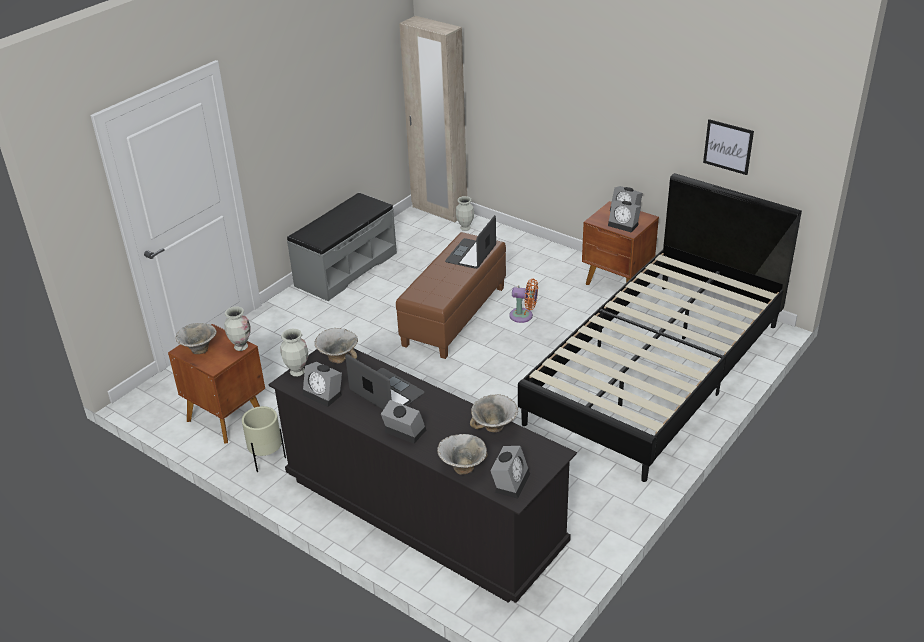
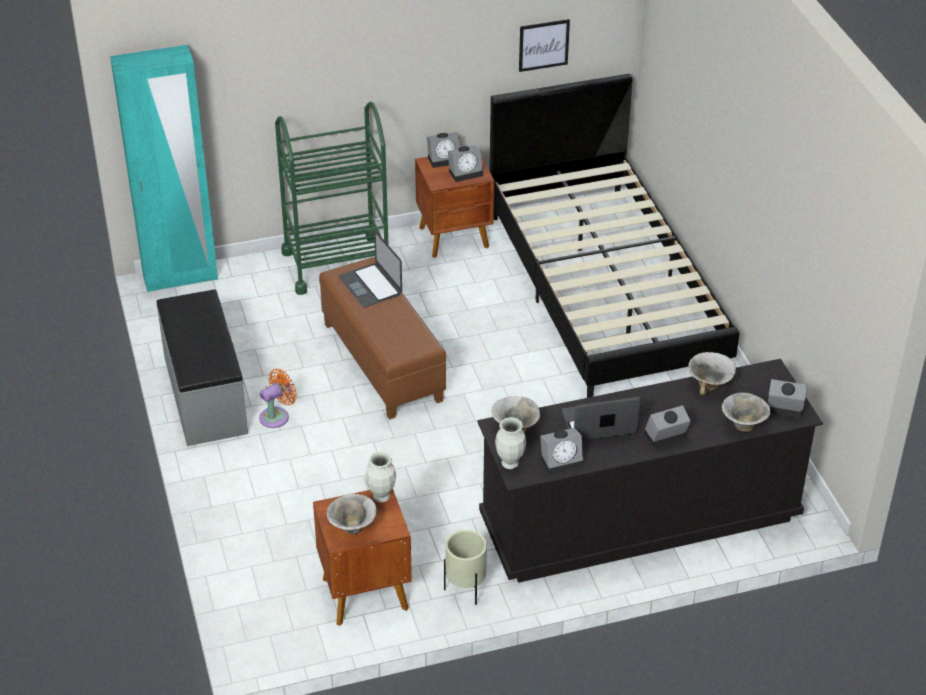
camera: 55 degrees left, 5 degrees up
(439, 210) = (180, 277): beige wardrobe -> turquoise wardrobe
(465, 228) = (239, 278): vase -> none
(510, 481) = (783, 408): alarm clock -> alarm clock turned 45 degrees counterclockwise
(523, 316) = (436, 320): orange fan -> orange fan (277, 416)
(526, 253) = (336, 264): none -> green cart

